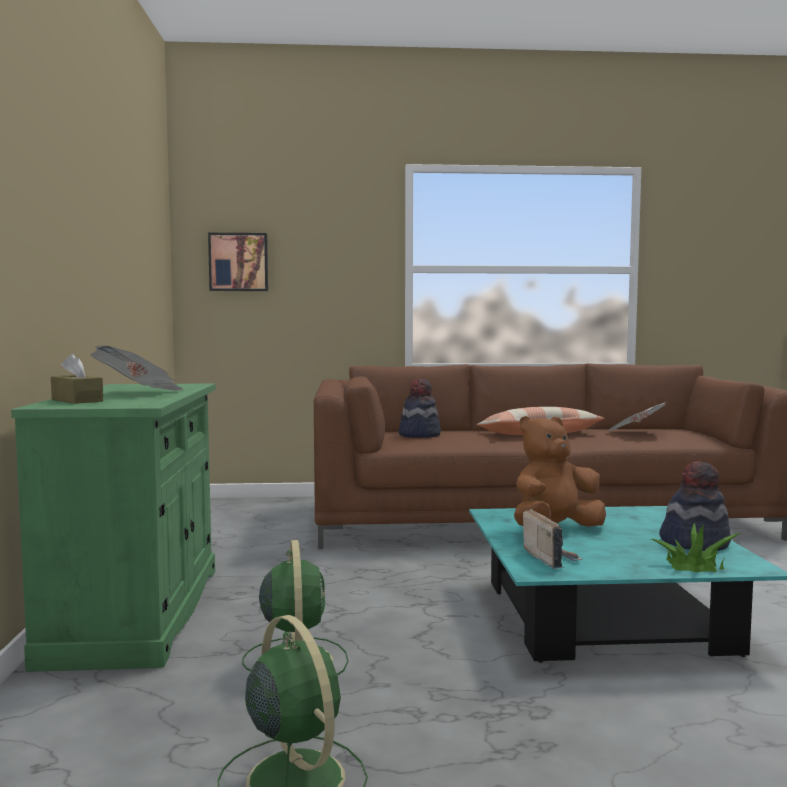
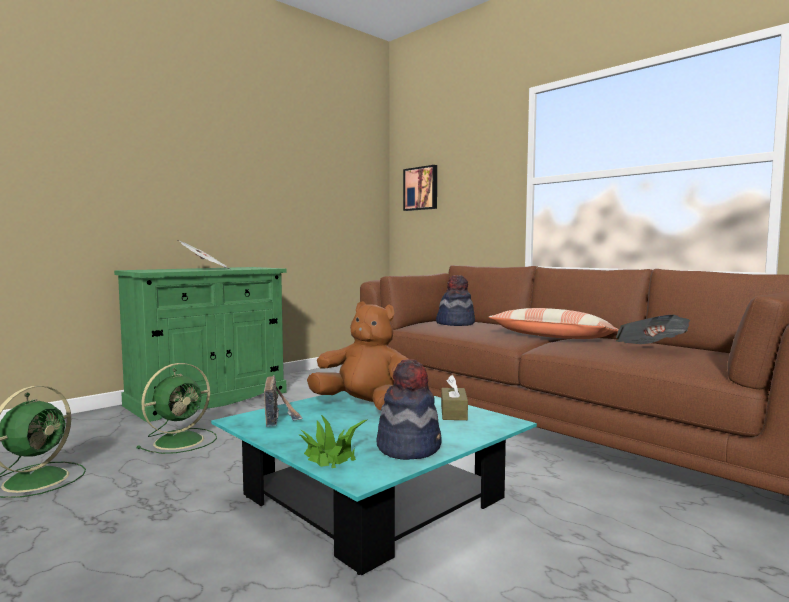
camera: 50 degrees right, 0 degrees up
(77, 400) = (158, 269): brown tissue box -> brown tissue box (453, 413)
(550, 558) = (280, 417): radio -> radio turned 45 degrees counterclockwise

